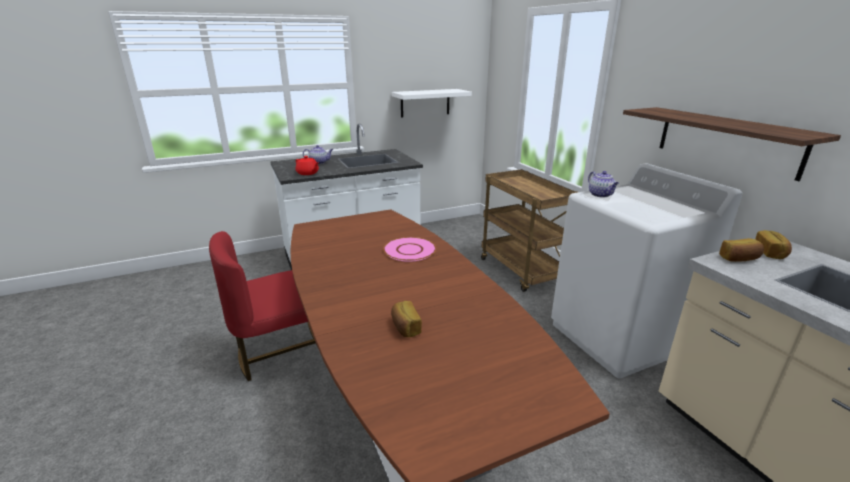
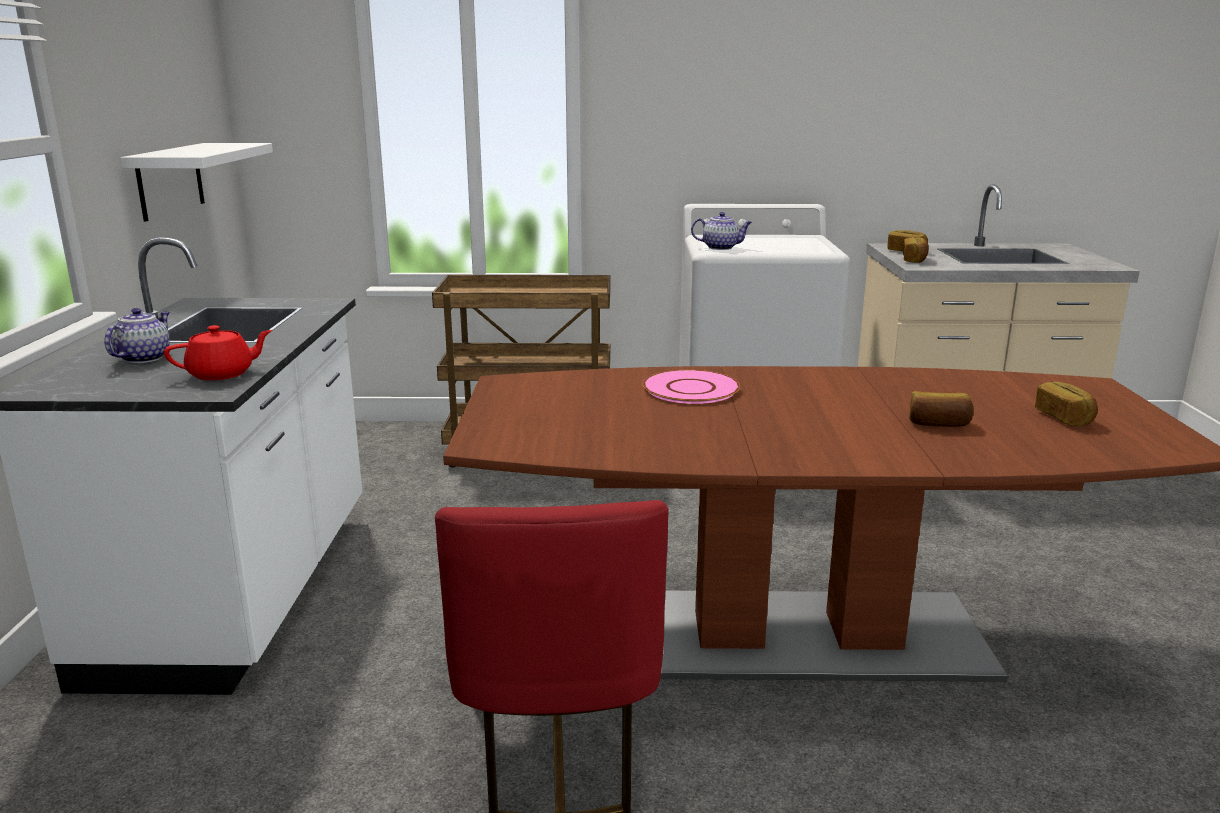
camera: 65 degrees left, 5 degrees down
(459, 382) = (1064, 418): none -> bread
(726, 140) = (786, 152): shelf -> none

